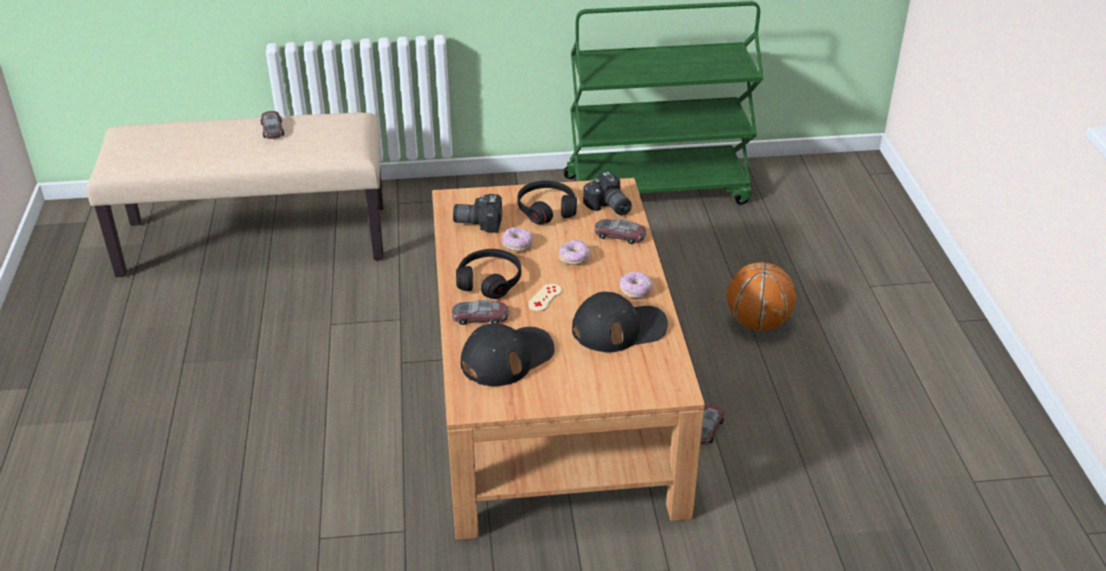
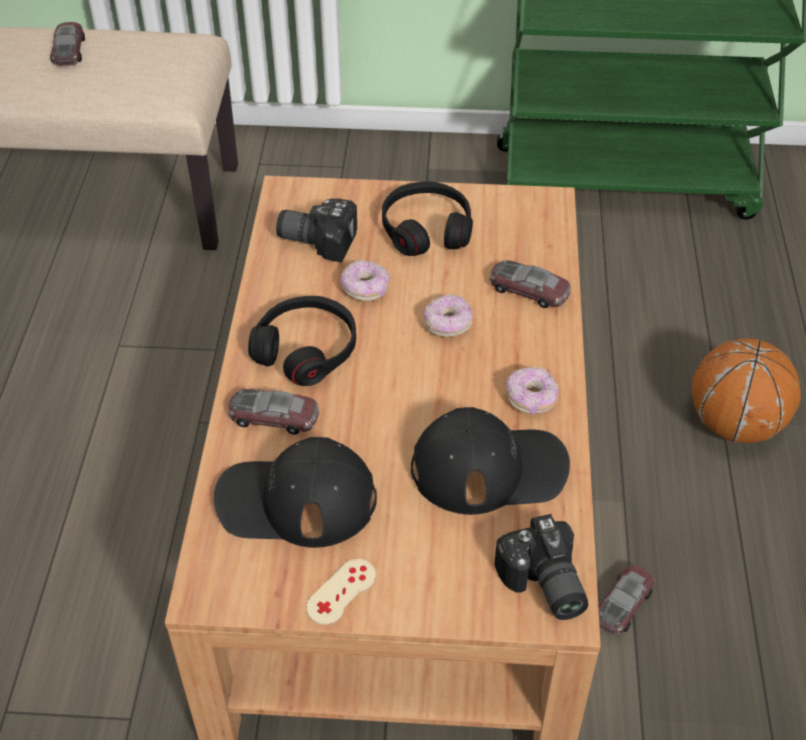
camera: 10 degrees right, 10 degrees up
(507, 357) = (296, 500): black cap -> black cap turned 150 degrees counterclockwise
(545, 298) = (384, 392): beige game controller -> beige game controller (341, 592)
(608, 207) = (522, 236): camera -> camera (542, 585)

